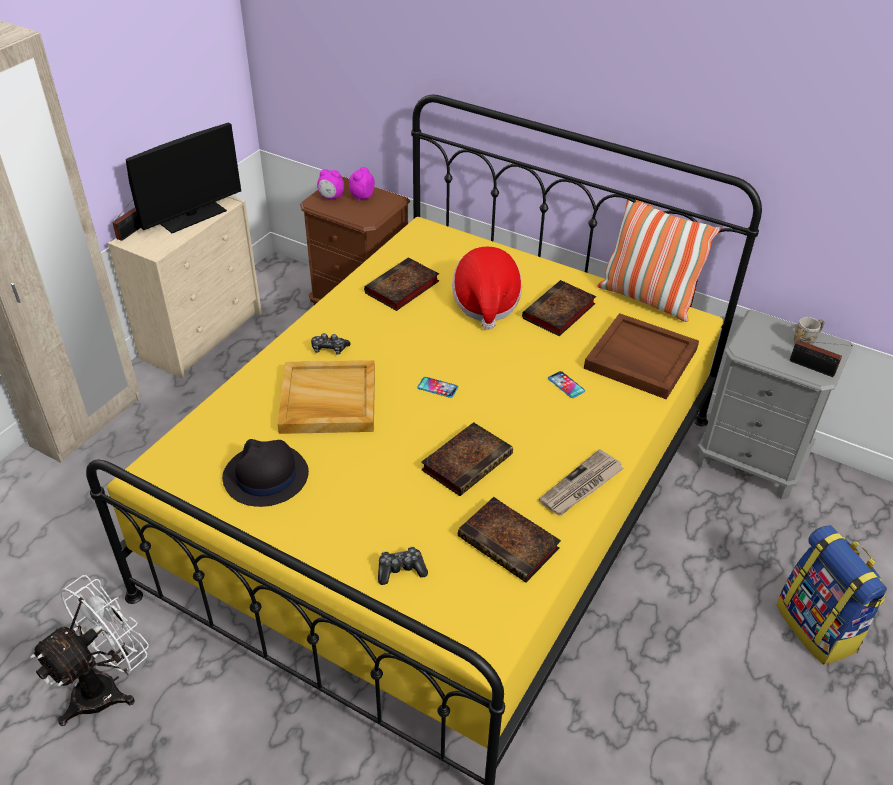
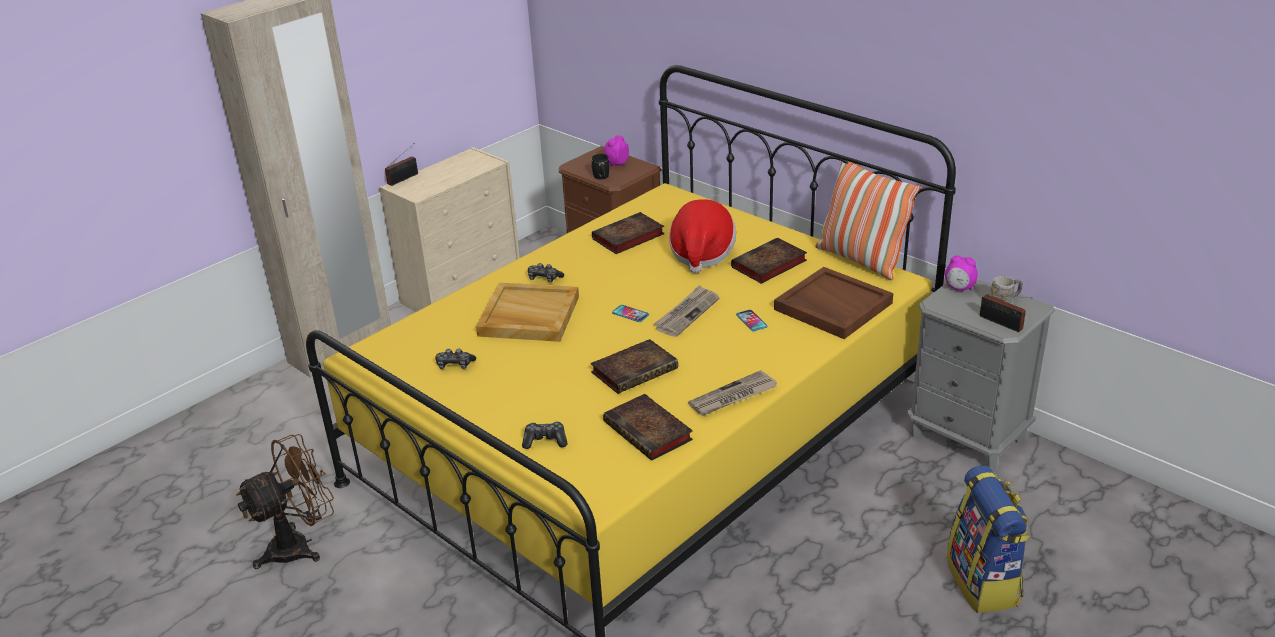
camera: 15 degrees right, 10 degrees down
(107, 686) = (300, 545): white fan -> brown fan
(192, 216) = (458, 170): monitor -> none
(265, 476) = (454, 365): black hat -> game controller
(331, 197) = (588, 163): alarm clock -> alarm clock (959, 288)
(352, 215) = (601, 178): none -> black mug
(496, 381) = (687, 313): none -> newspaper

